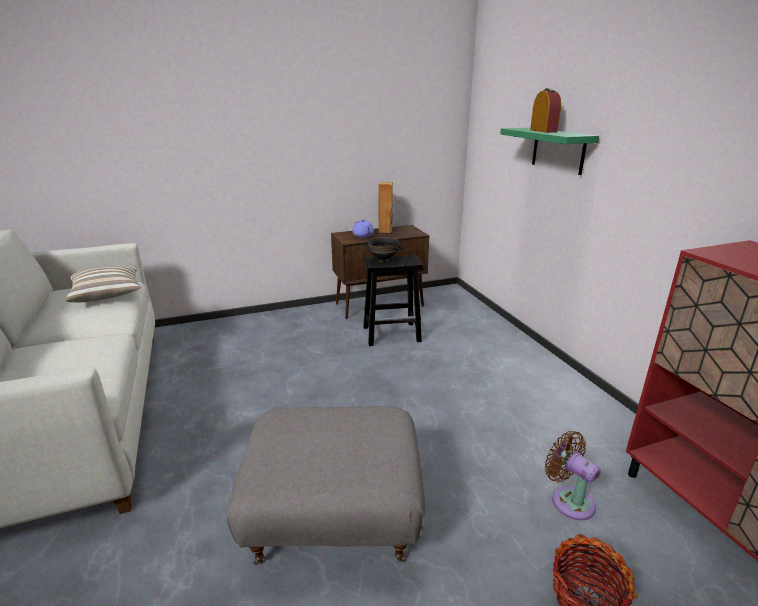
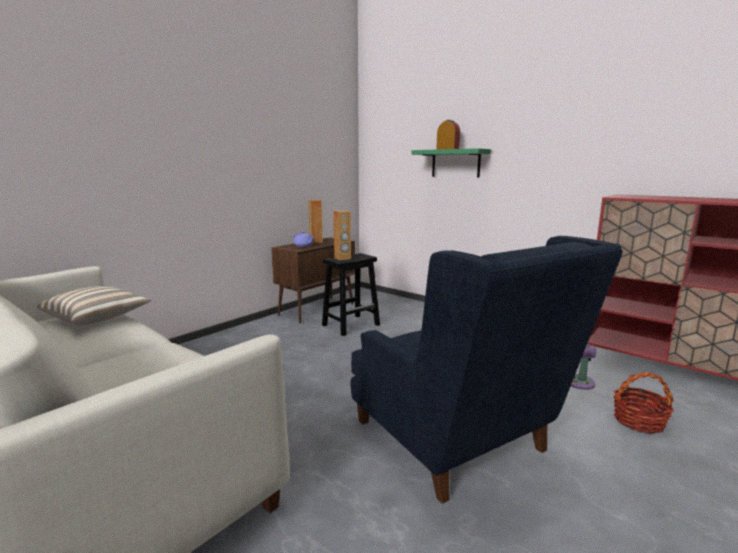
camera: 30 degrees left, 10 degrees down
(333, 521) = (459, 444): grey ottoman -> blue armchair
(383, 260) = (342, 258): black bowl -> brown speaker

